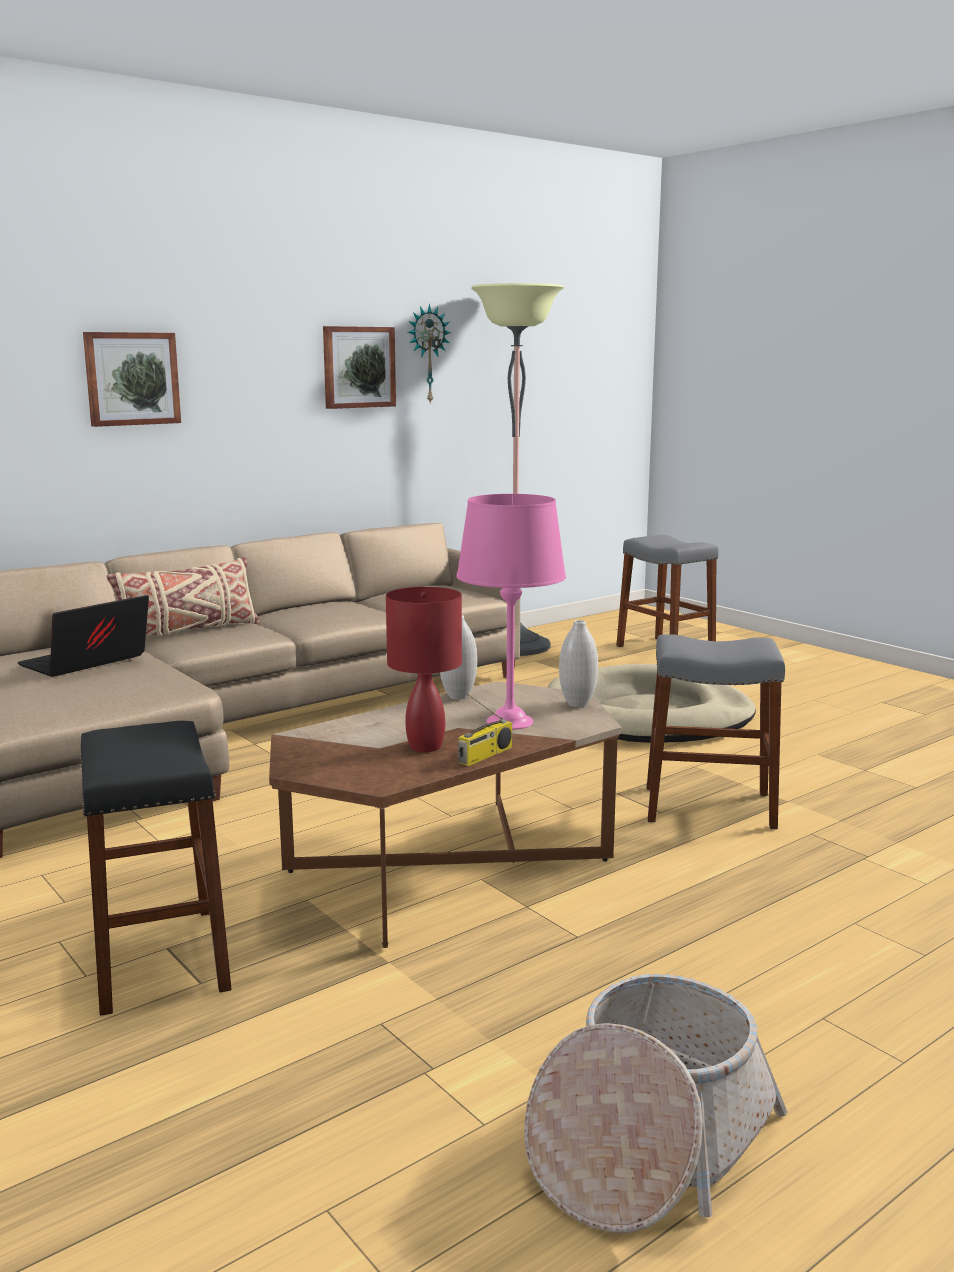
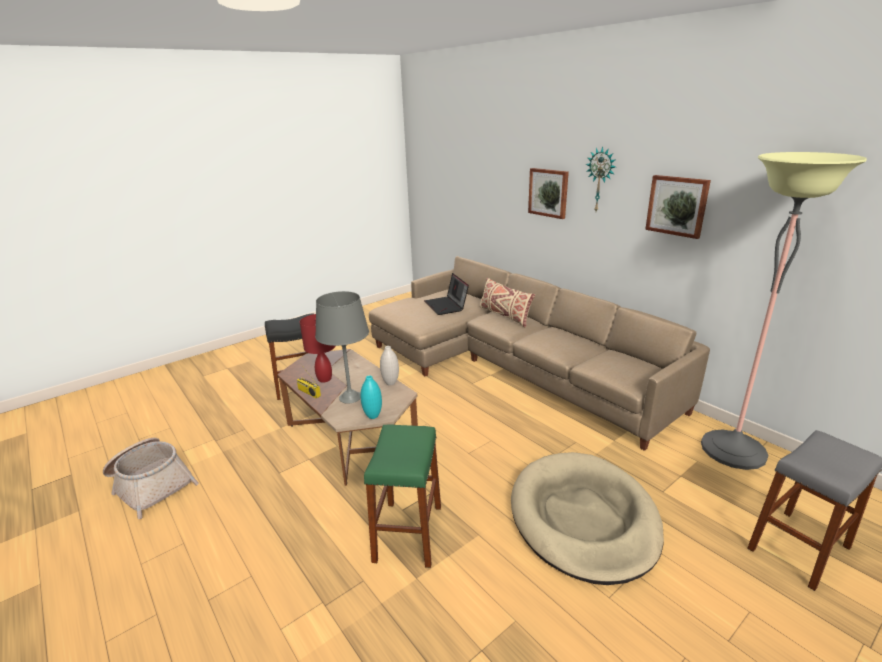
camera: 90 degrees right, 10 degrees up
(85, 663) = (446, 306): laptop -> laptop turned 150 degrees counterclockwise
(427, 354) = (742, 205): wall clock -> wall clock (600, 180)
(510, 721) = (350, 397): pink table lamp -> grey table lamp
(577, 704) = (373, 416): white vase -> turquoise vase
(709, 807) = (408, 533): grey stool -> green stool

